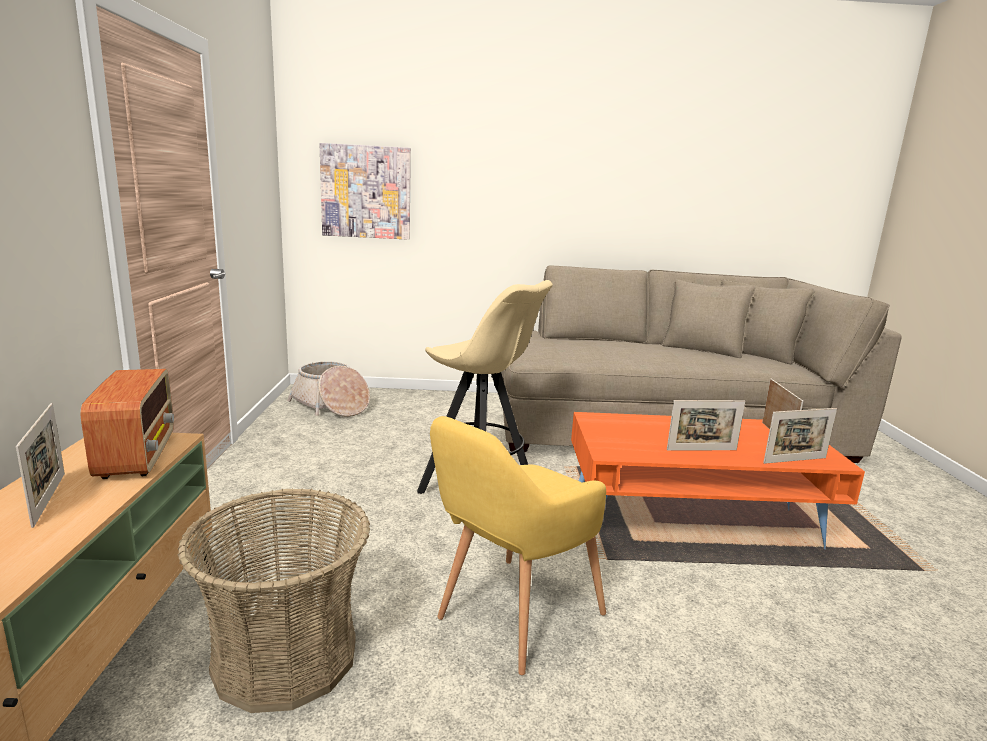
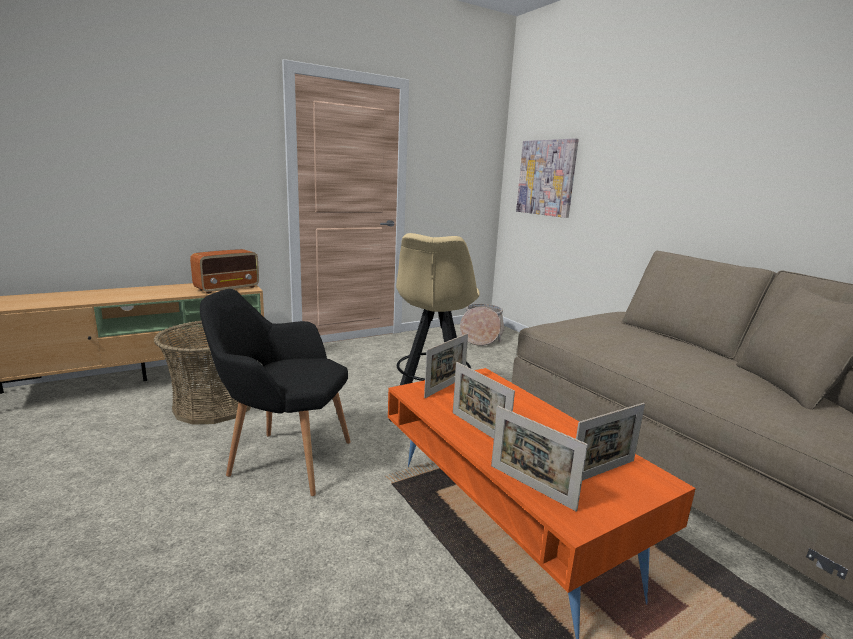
camera: 60 degrees right, 0 degrees up
(49, 498) = (177, 289): picture frame -> picture frame (445, 387)
(510, 619) = (282, 459): yellow armchair -> black armchair

